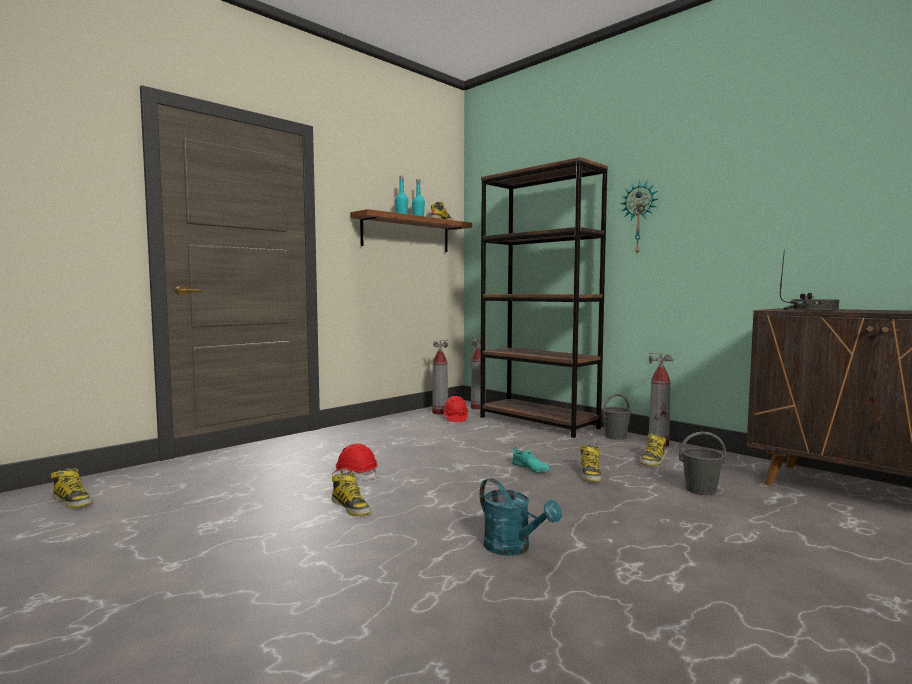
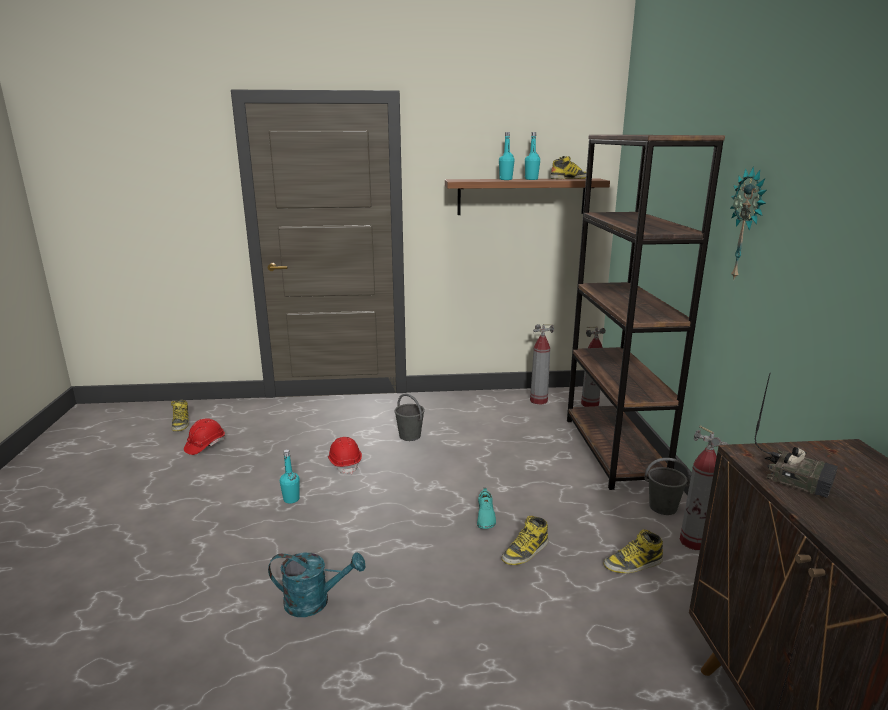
camera: 40 degrees right, 15 degrees up
(351, 507) = (291, 499): boot -> turquoise bottle
(455, 418) = (539, 414): red hard hat -> red hard hat (205, 445)
(513, 548) = (315, 601): turquoise watering can -> turquoise watering can turned 90 degrees counterclockwise
(700, 490) = (598, 632): grey bucket -> grey bucket (409, 436)

